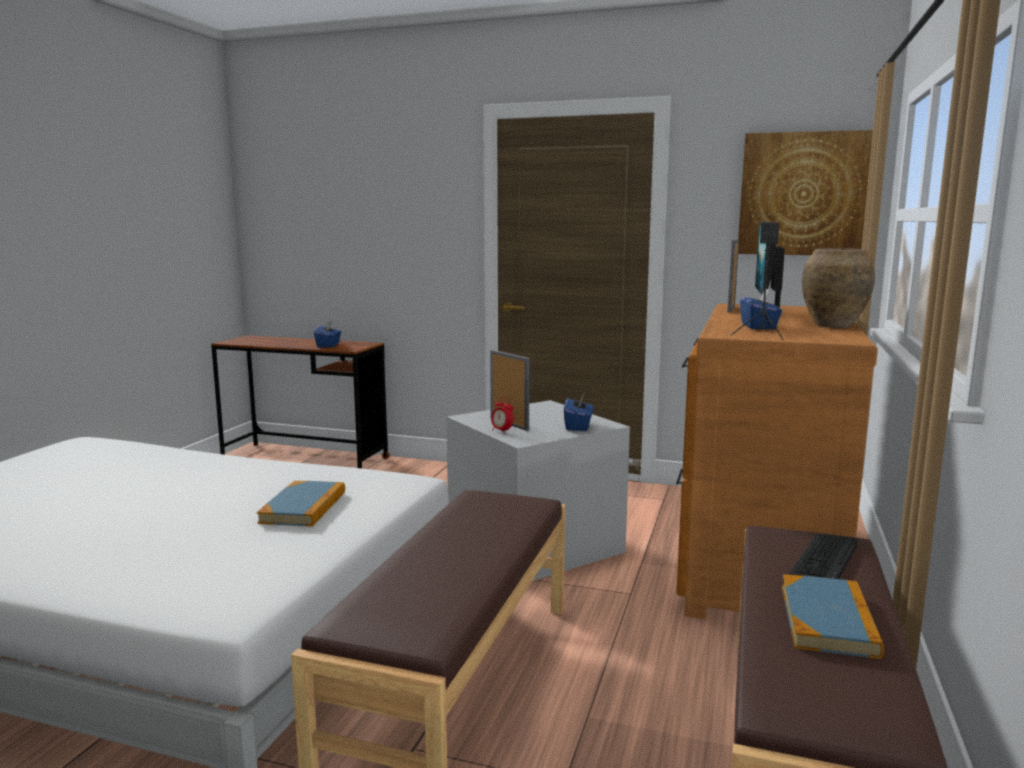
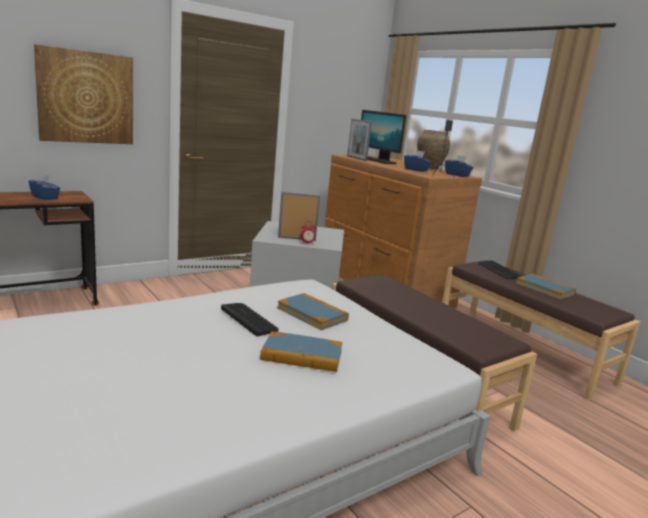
camera: 55 degrees left, 5 degrees up
(160, 533) = (302, 355): none -> book
(234, 490) = (249, 319): none -> keyboard
(578, 426) = (327, 233): blue tissue box -> blue tissue box (457, 175)
(803, 194) = (351, 93): picture -> picture (86, 97)

